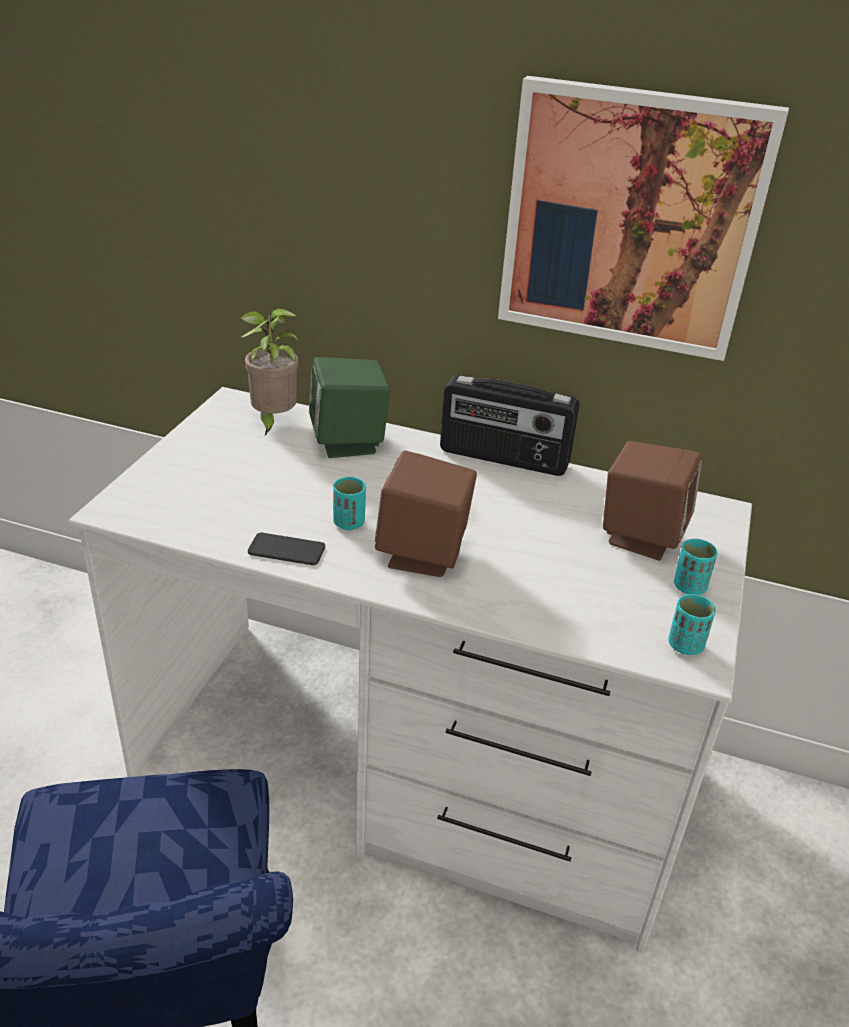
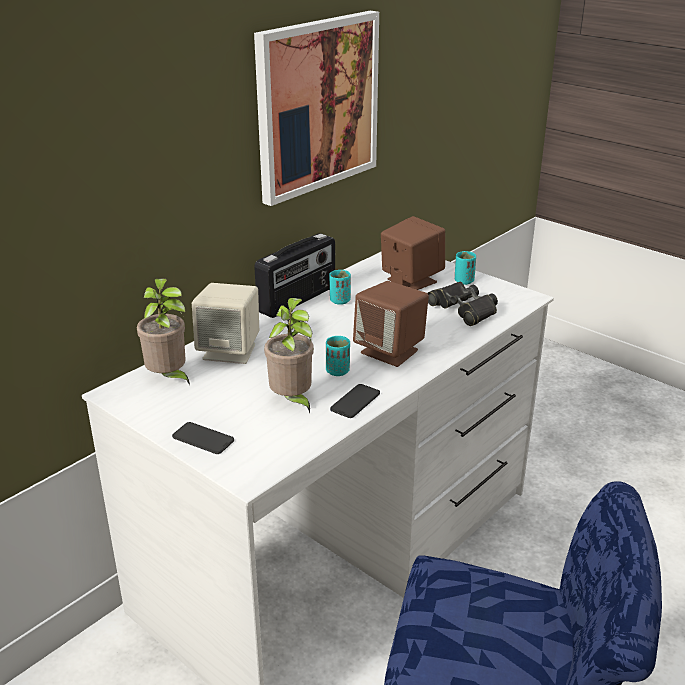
camera: 65 degrees left, 5 degrees down
(169, 468) = (203, 439): none -> phone
(265, 505) = (292, 401): none -> potted plant
(349, 442) = (230, 351): green speaker -> beige speaker
(596, 601) = (464, 309): none -> black binoculars
(685, 645) = (511, 296): turquoise cup -> turquoise cup (340, 301)

